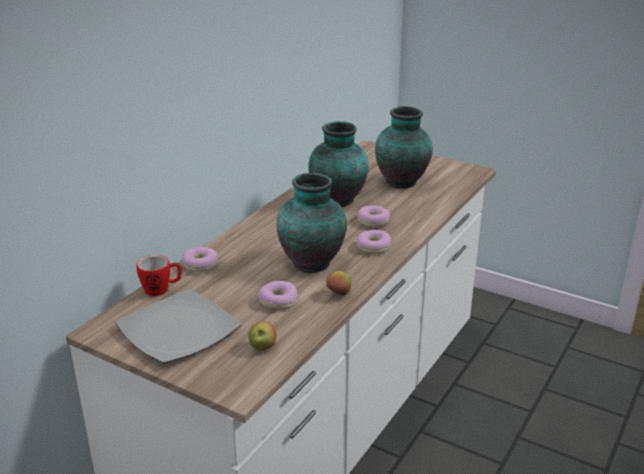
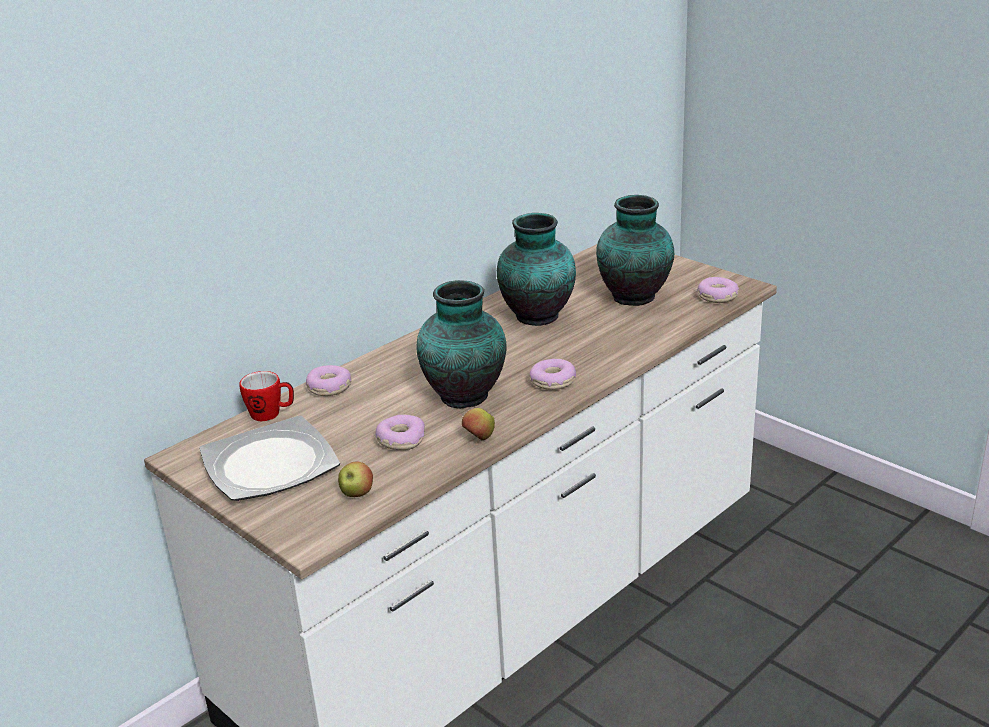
camera: 15 degrees right, 0 degrees up
(373, 221) = (569, 348): donut -> donut (717, 297)

